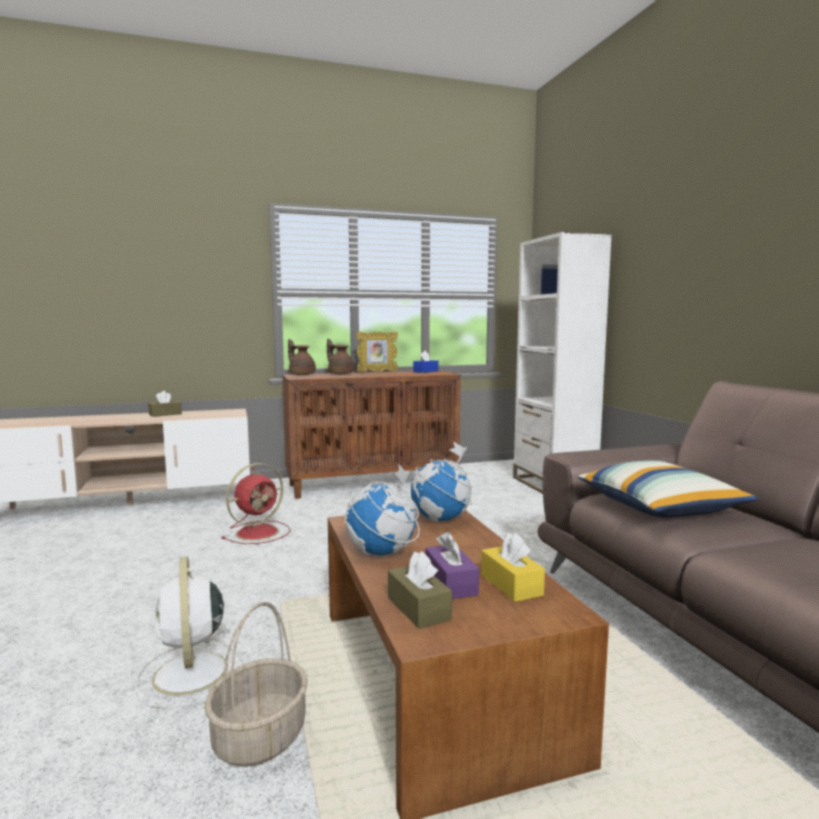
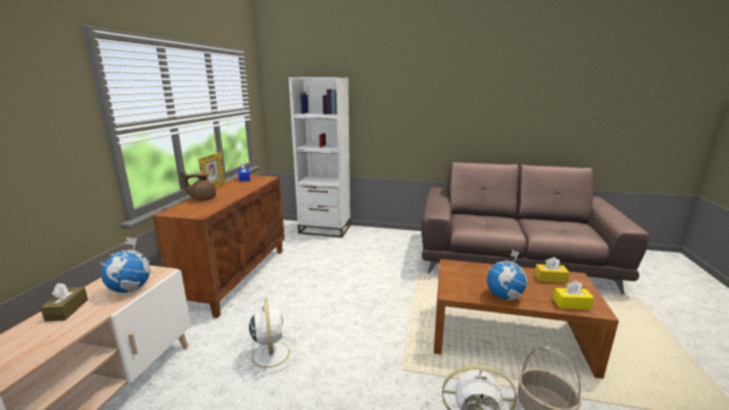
camera: 60 degrees left, 10 degrees up
(259, 532) = (270, 353): red fan -> white fan
(301, 374) = (177, 210): brown teapot -> none
(418, 608) = (571, 304): brown tissue box -> yellow tissue box
(441, 519) = (463, 269): globe -> globe (131, 289)
(450, 583) = (546, 290): purple tissue box -> none
(660, 508) = (483, 225): pillow -> none

